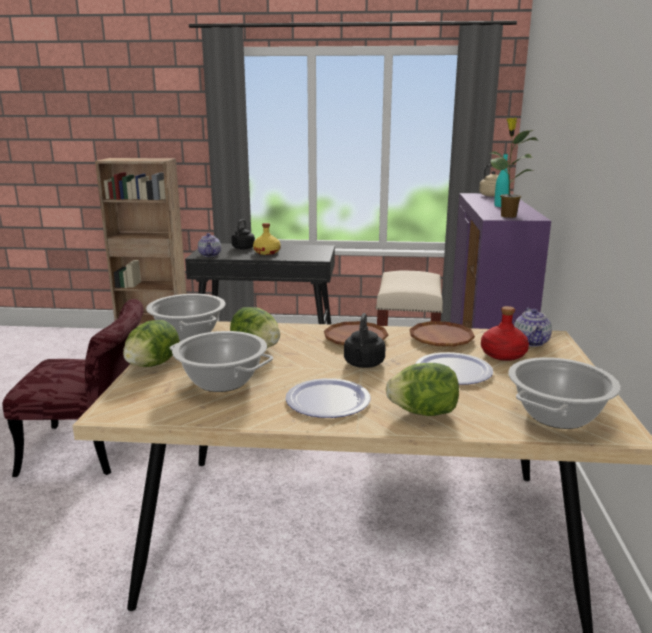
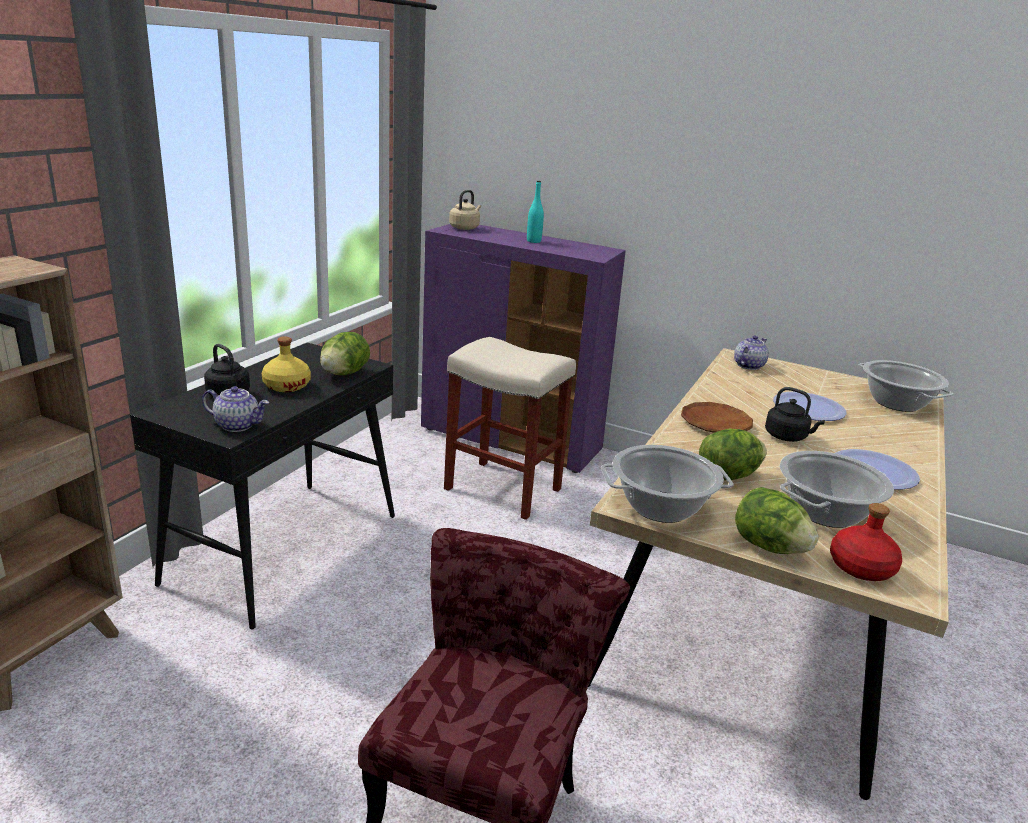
camera: 70 degrees left, 5 degrees up
(423, 412) = (897, 442): lettuce -> lettuce (344, 373)
(441, 338) = (728, 391): brown plate -> none
(502, 354) = (775, 382): red bottle -> red bottle (861, 568)
(507, 216) = (592, 253): potted plant -> none
(531, 342) = (748, 365): teapot -> teapot turned 75 degrees counterclockwise

